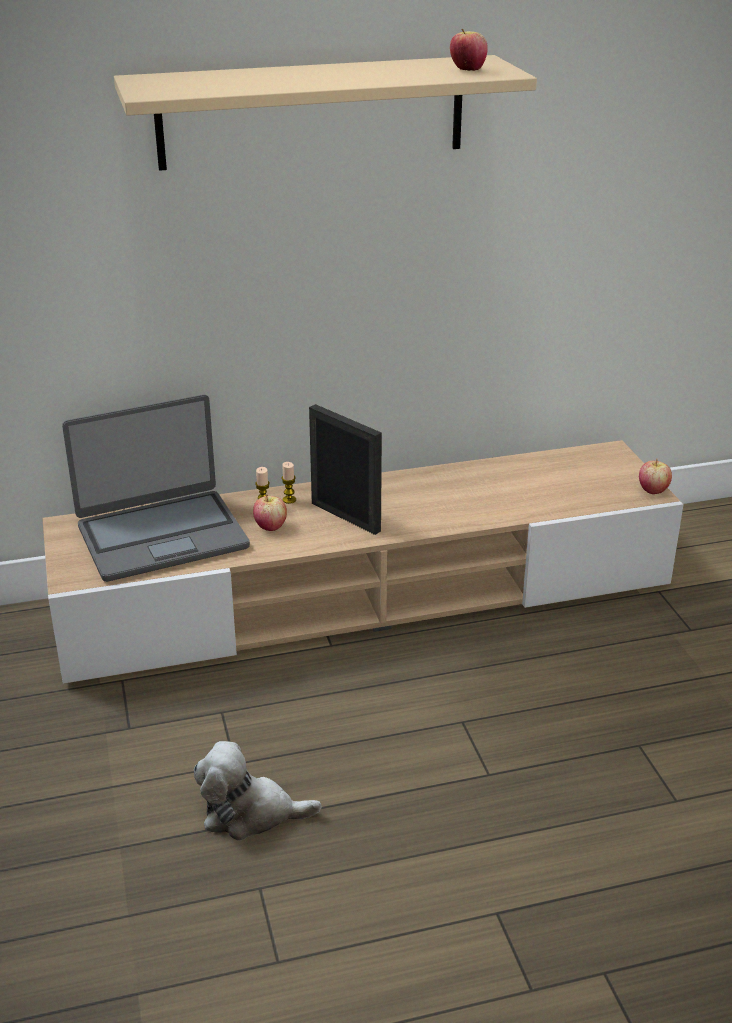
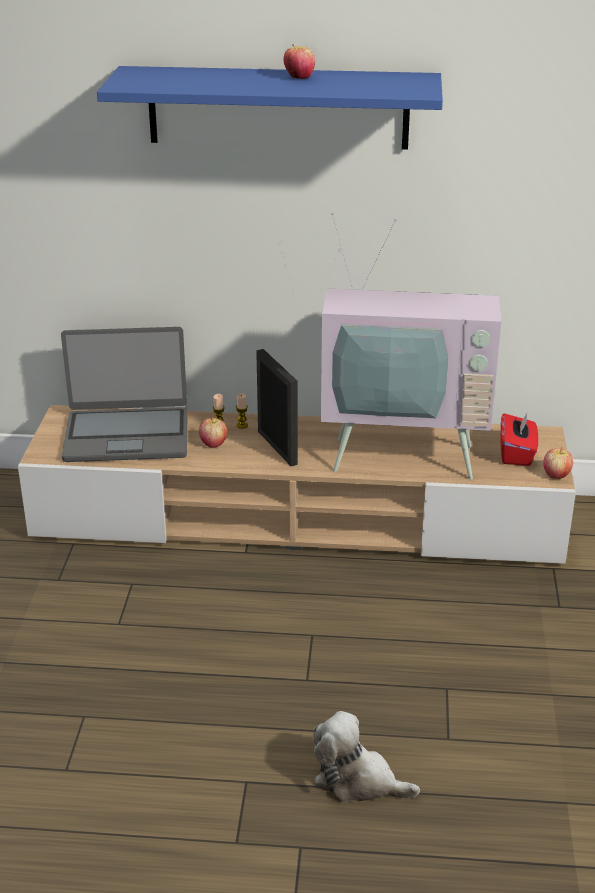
camera: 20 degrees right, 0 degrees up
(250, 813) = (108, 662): plush toy -> plush toy (357, 781)
(312, 112) = (278, 107): beige shelf -> blue shelf
(468, 70) = (394, 86): apple -> apple (299, 78)
(484, 495) = (404, 452): none -> television
(599, 476) = (516, 454): none -> red tissue box

